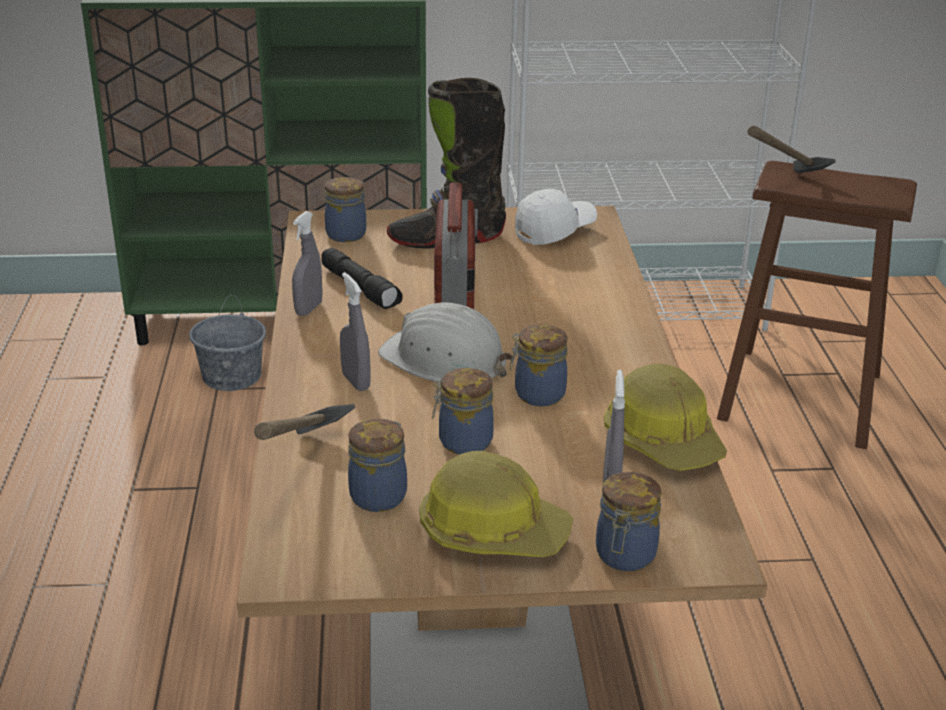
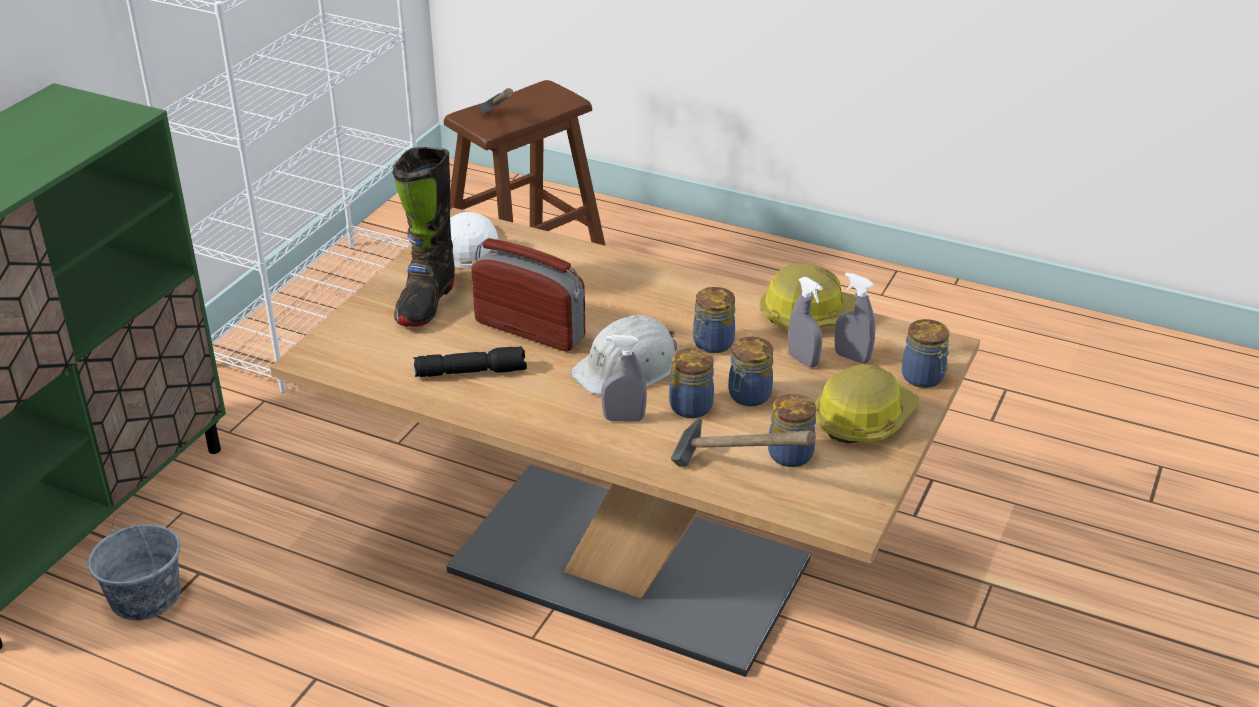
camera: 60 degrees left, 5 degrees up
(308, 309) = (481, 408): grey spray bottle -> grey spray bottle (803, 360)
(347, 234) = (359, 348): jar -> jar (690, 405)

